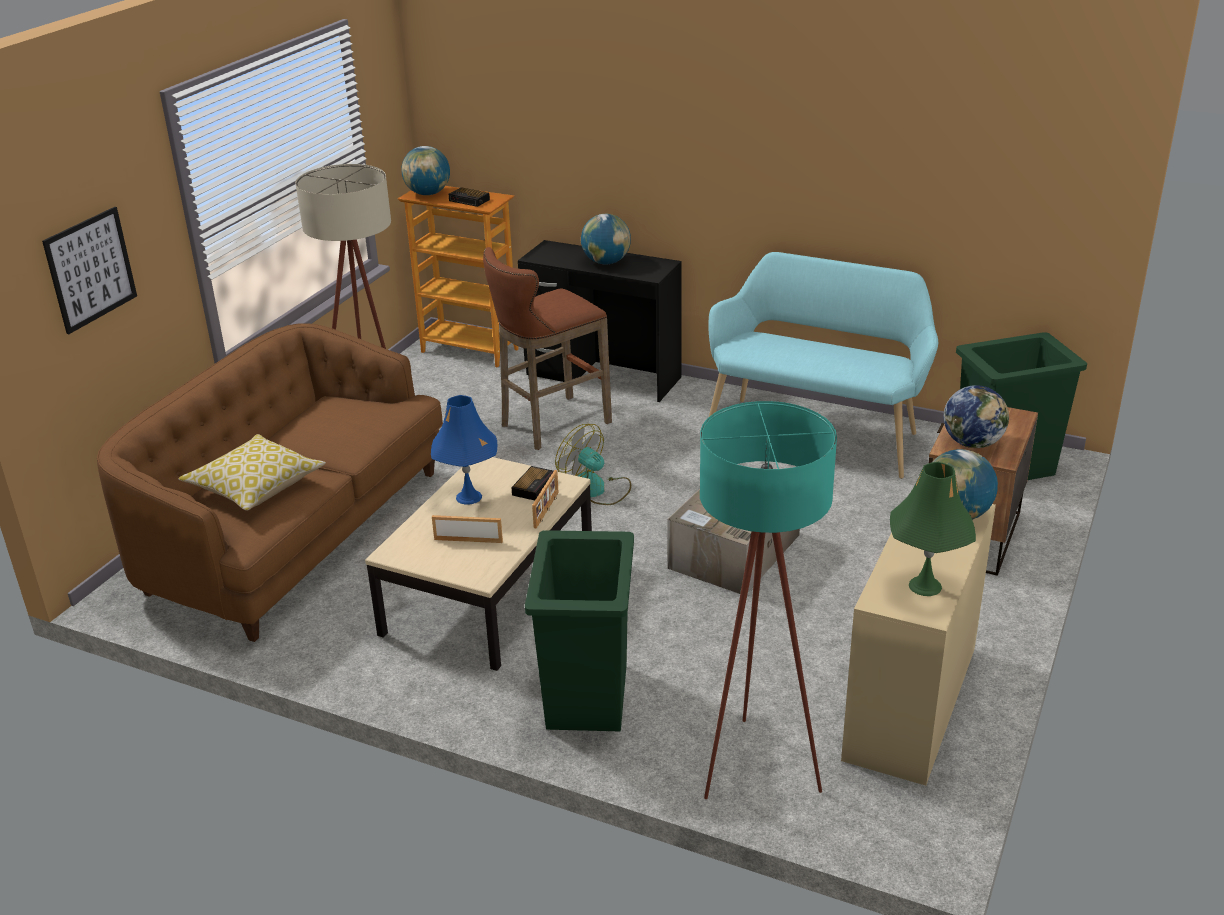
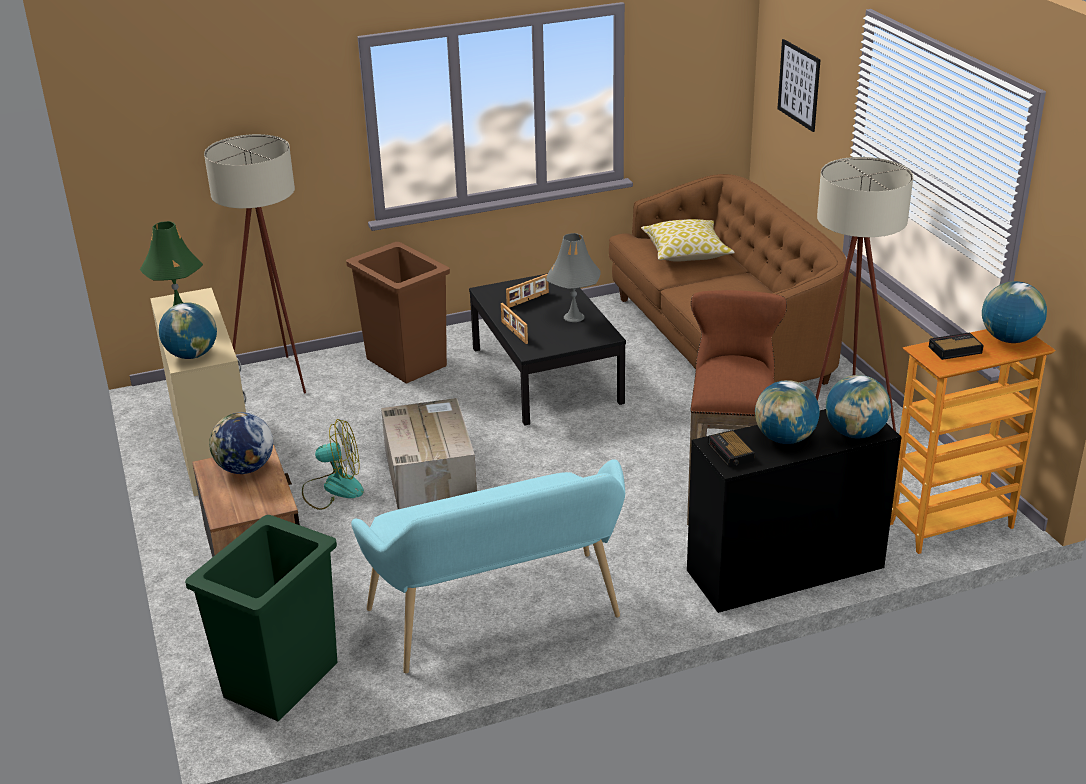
camera: 135 degrees right, 0 degrees up
(469, 497) = (573, 317): blue table lamp -> grey table lamp
(488, 592) = (546, 375): beige coffee table -> black coffee table
(534, 486) = (547, 340): alarm clock -> alarm clock (731, 453)
(563, 249) = (855, 433): none -> globe
(586, 697) = (406, 362): green trash can -> brown trash can
(596, 490) = (595, 465): fan -> fan (333, 488)
(754, 758) = (280, 382): turquoise floor lamp -> beige floor lamp

